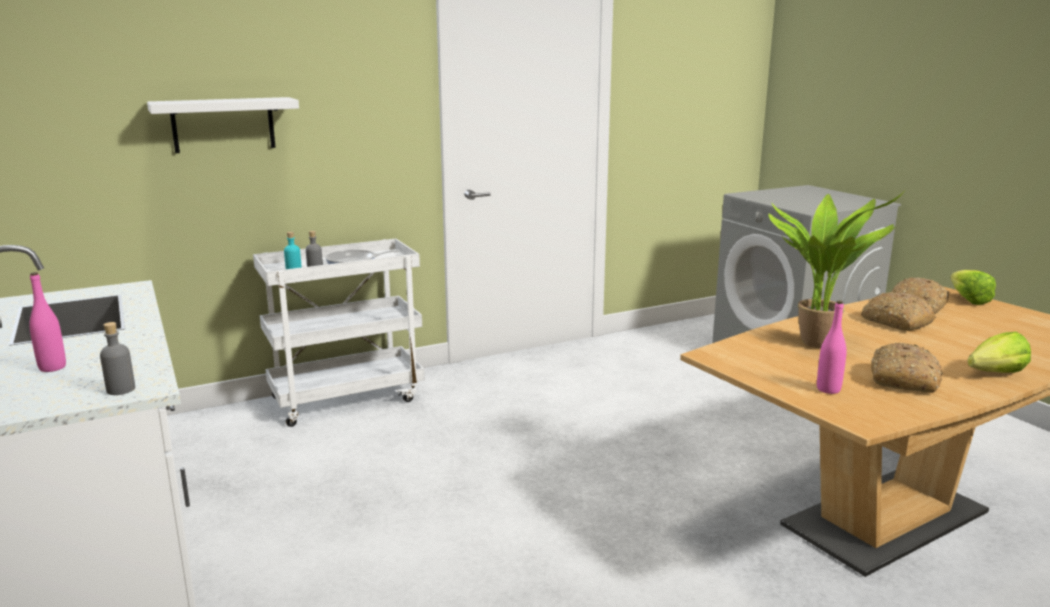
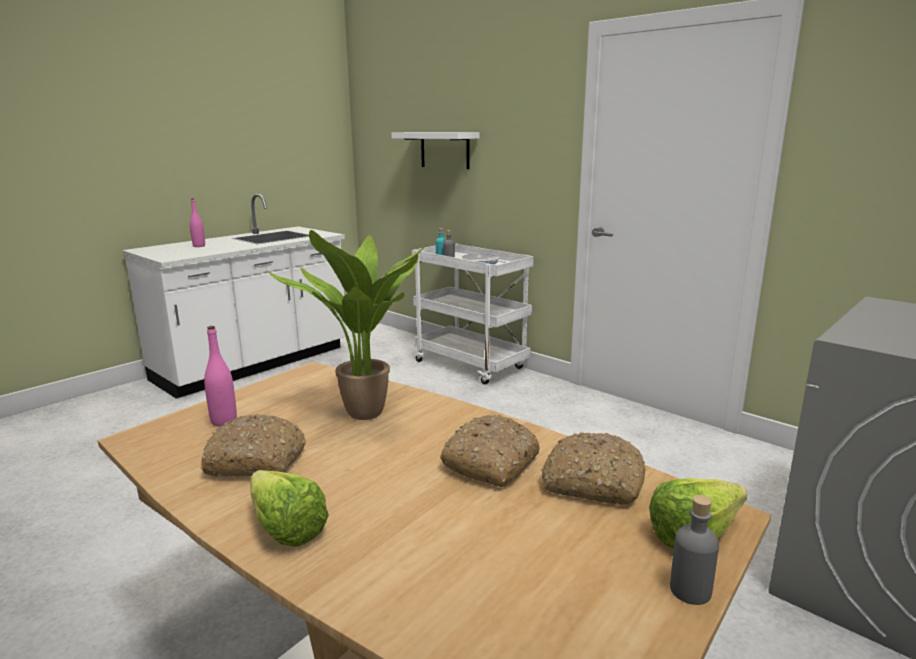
camera: 70 degrees right, 0 degrees up
(121, 389) = (168, 256): grey bottle -> grey bottle (690, 590)

